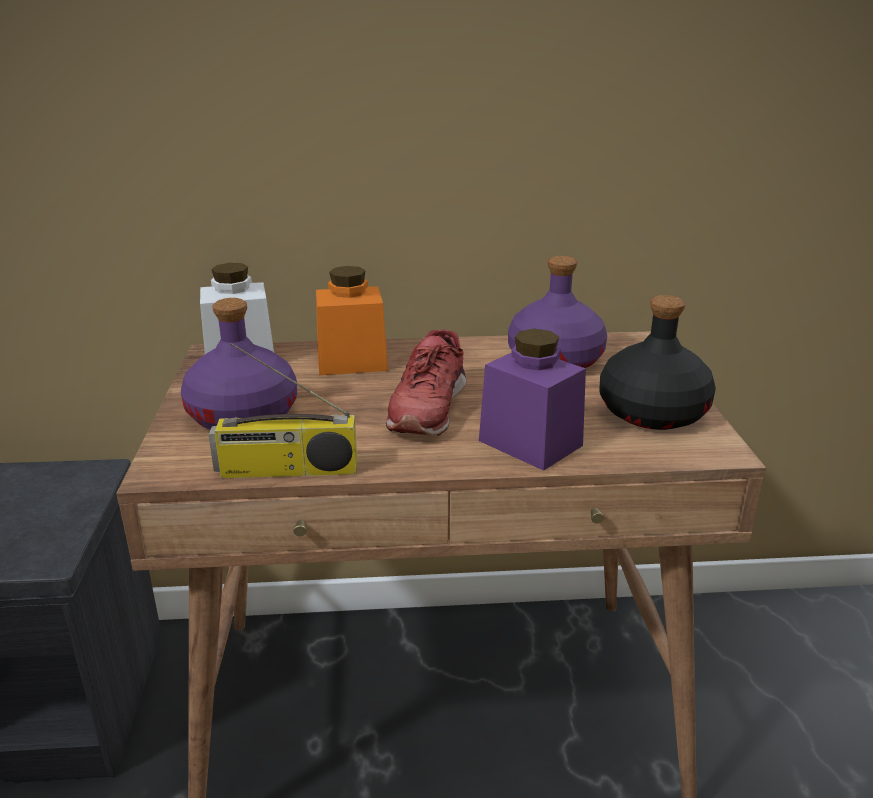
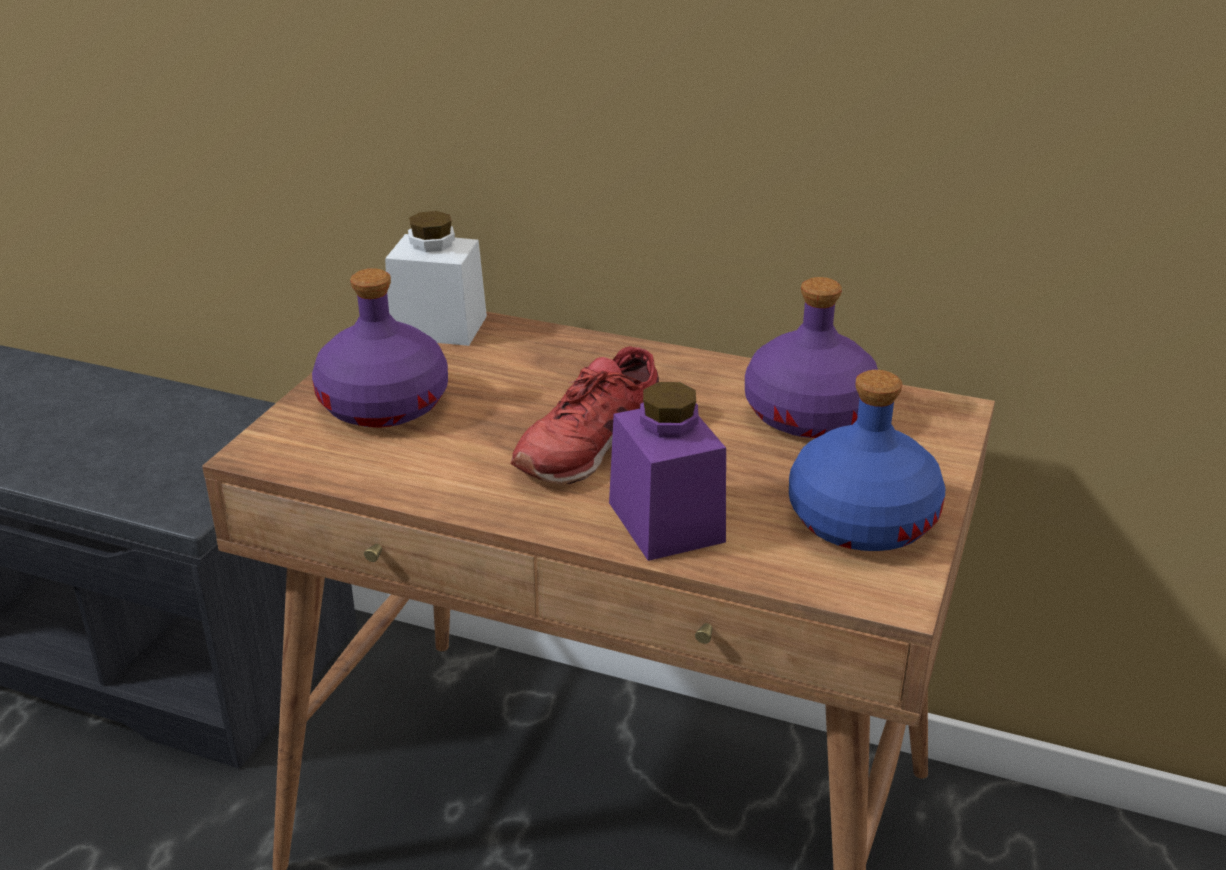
camera: 25 degrees right, 5 degrees up
(286, 470) = (375, 484): radio -> none
(352, 362) = (557, 360): orange jar -> none
(651, 412) = (860, 520): black bottle -> blue bottle

